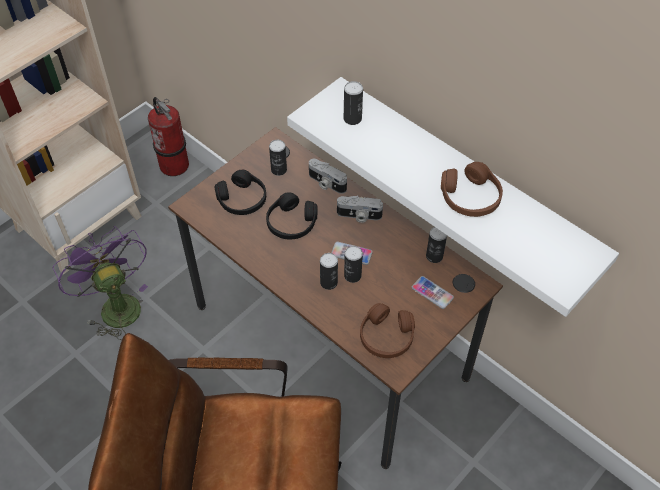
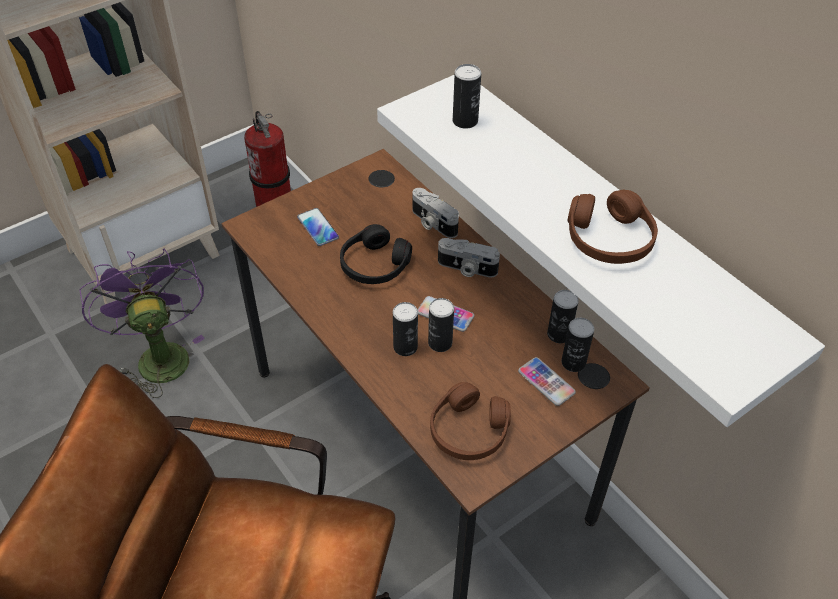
camera: 10 degrees right, 5 degrees down
(242, 199) = (318, 227): black headphones -> phone
(279, 170) = (374, 199): can -> can (573, 362)

